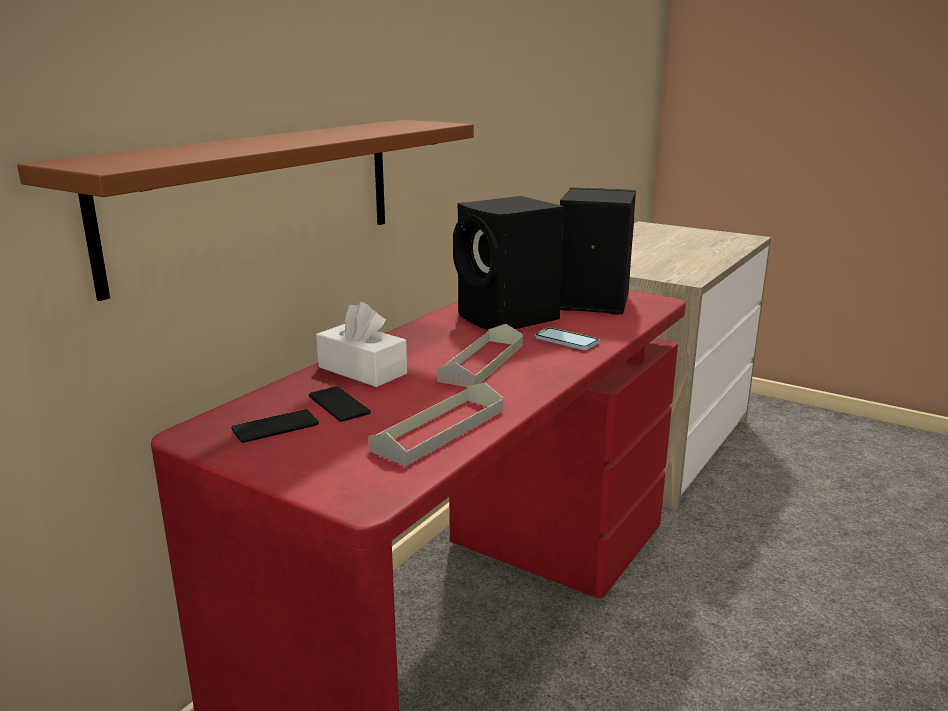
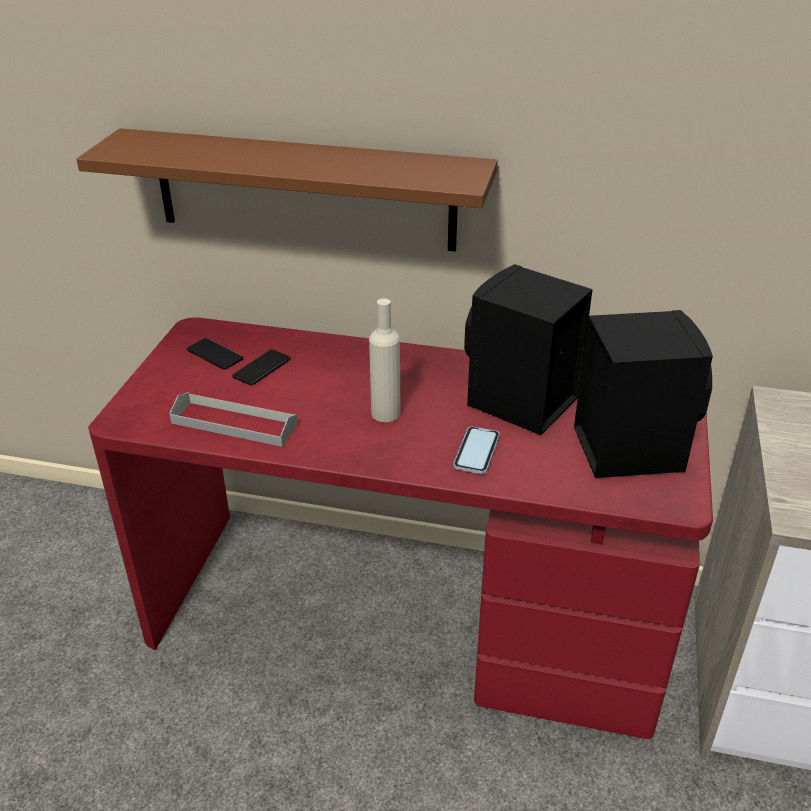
camera: 70 degrees right, 15 degrees up
(362, 370) = (334, 359): white tissue box -> none
(482, 362) = (385, 413): grey tray -> beige bottle

